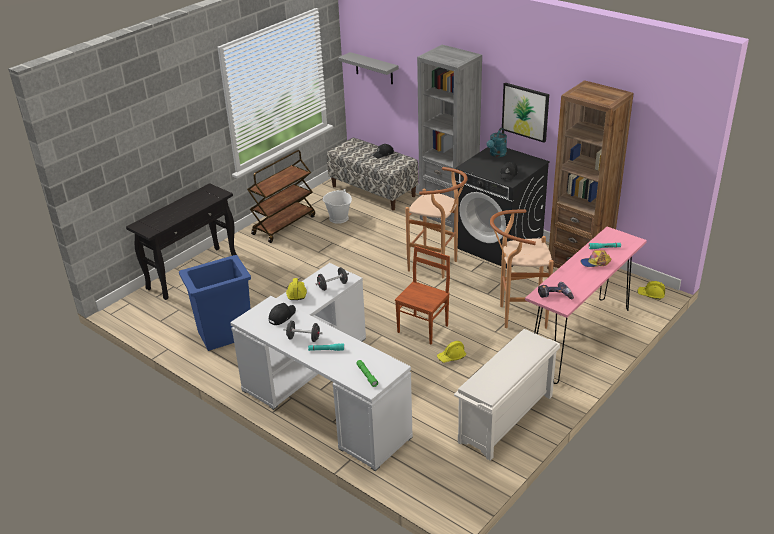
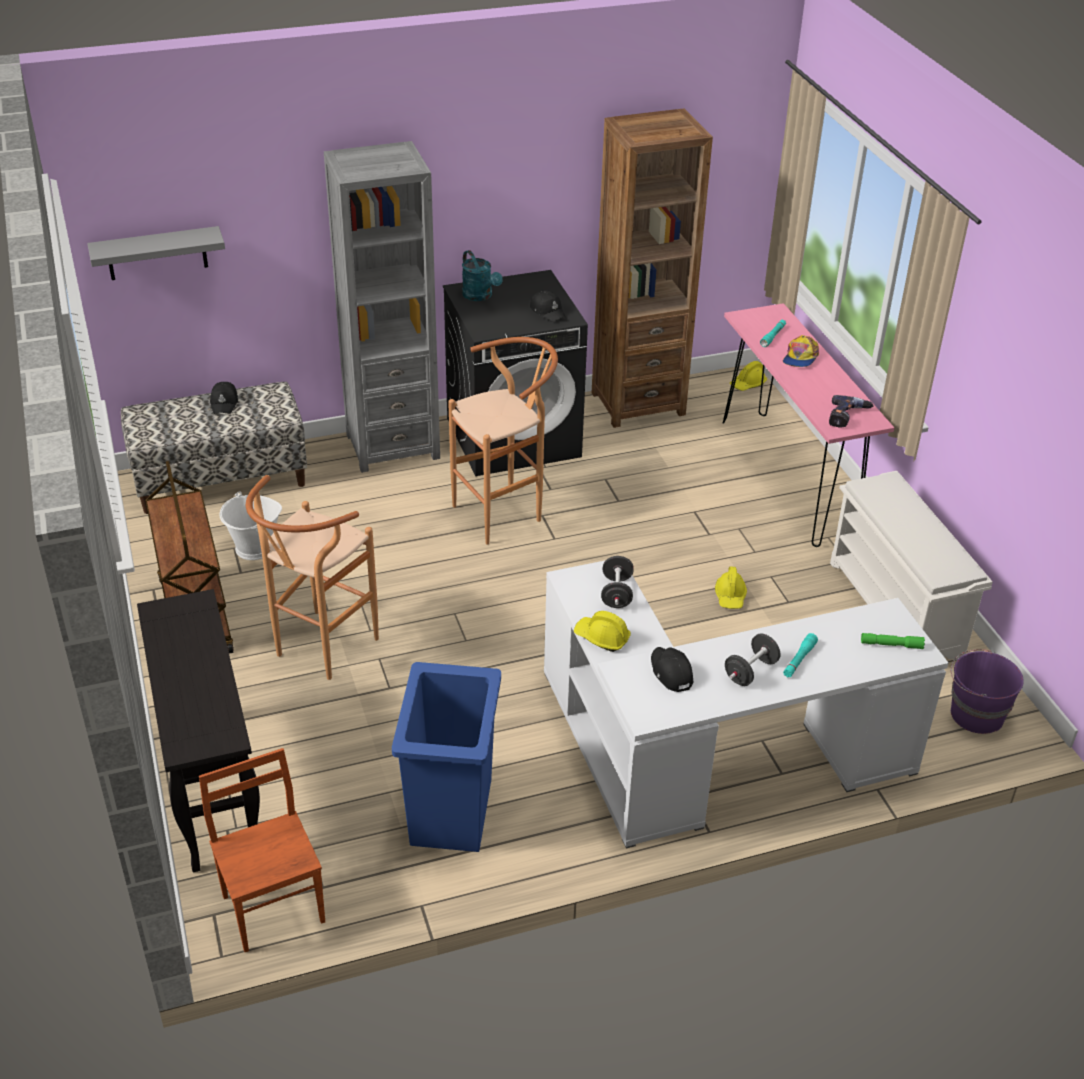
camera: 60 degrees left, 5 degrees up
(424, 328) = (643, 592): brown chair -> brown chair (274, 907)
(445, 479) = (975, 714): none -> purple bucket
(517, 316) = (693, 500): brown stool -> brown stool (319, 651)
(525, 112) = (500, 208): picture -> none

